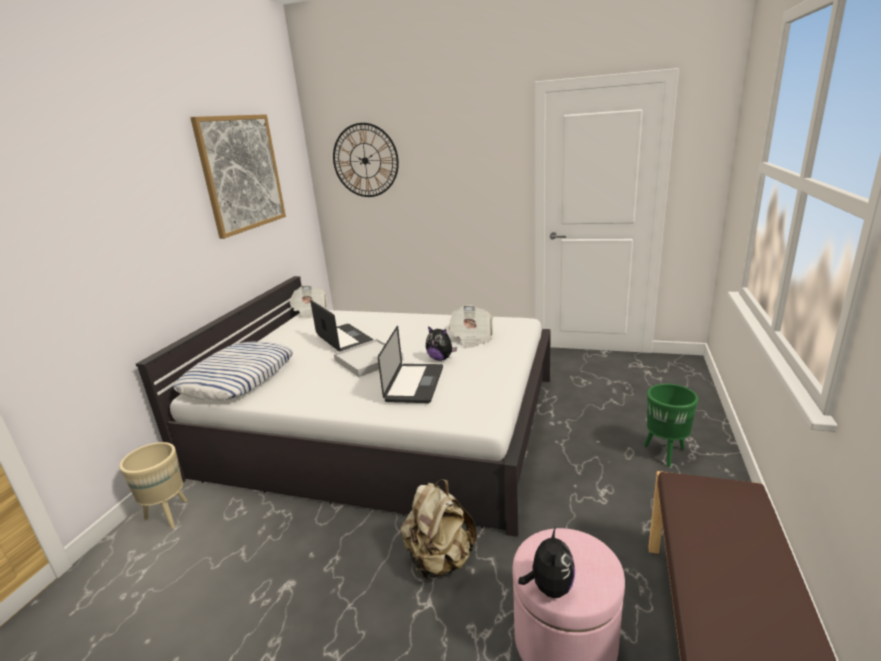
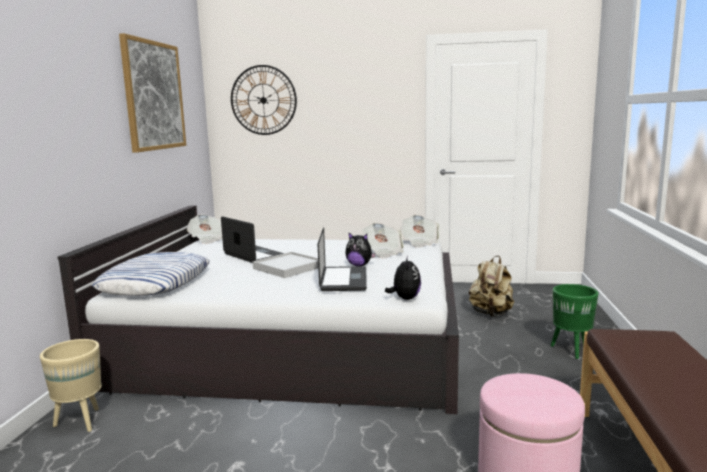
camera: 10 degrees left, 10 degrees down
(439, 560) = (388, 436): beige backpack -> beige backpack (491, 314)
(516, 322) = (419, 242): none -> newspaper
(549, 587) = (522, 406): plush toy -> plush toy (405, 298)

